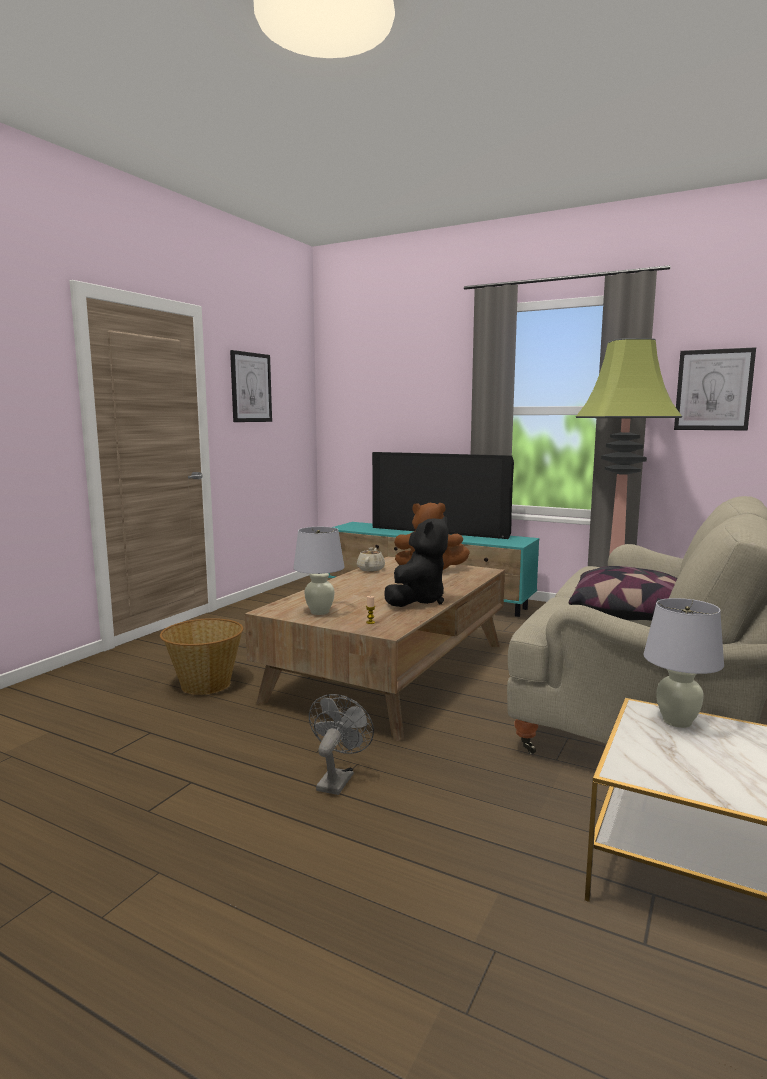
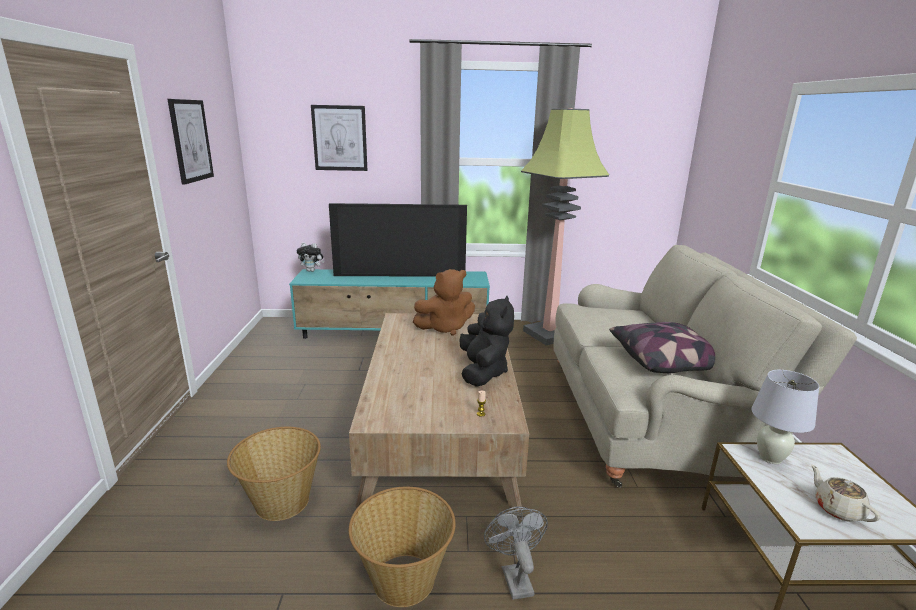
camera: 30 degrees left, 10 degrees up
(243, 751) = (403, 578): none -> basket
(320, 612) = (420, 411): white table lamp -> none
(358, 523) = (312, 271): none -> plush toy
(371, 569) = (393, 335): beige teapot -> beige teapot (837, 509)
(713, 390) = (614, 149): picture -> picture (340, 138)

